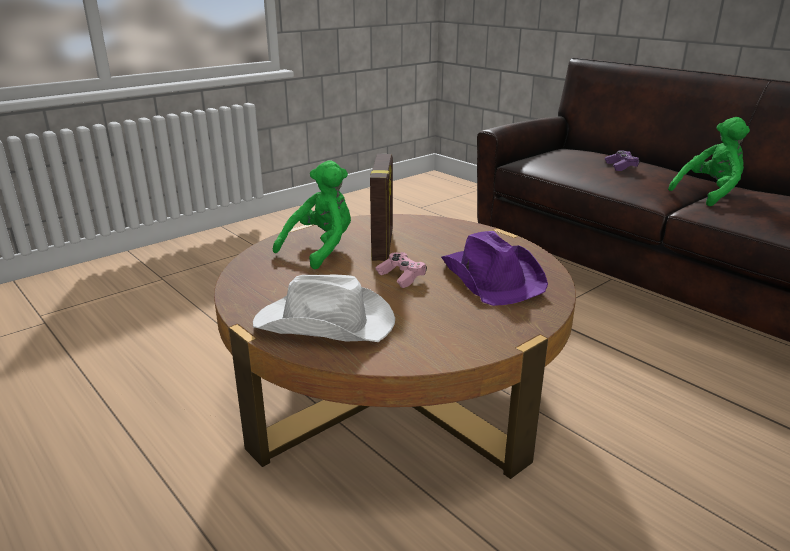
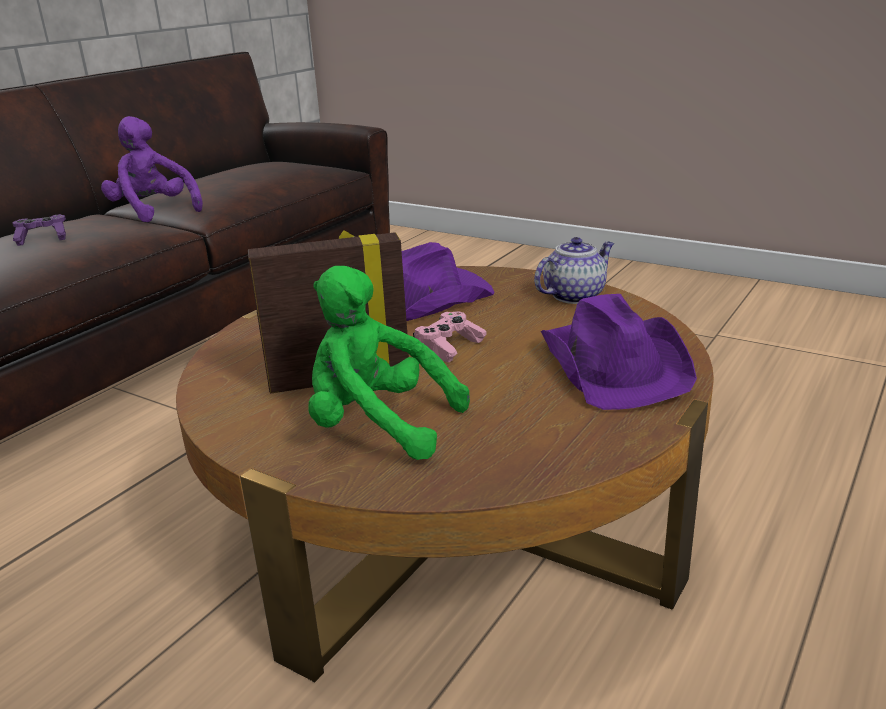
camera: 105 degrees left, 0 degrees up
(326, 324) = (615, 365): white hat -> purple hat
(468, 340) = (574, 295): none -> teapot
(709, 194) = (153, 212): green plush toy -> purple plush toy

